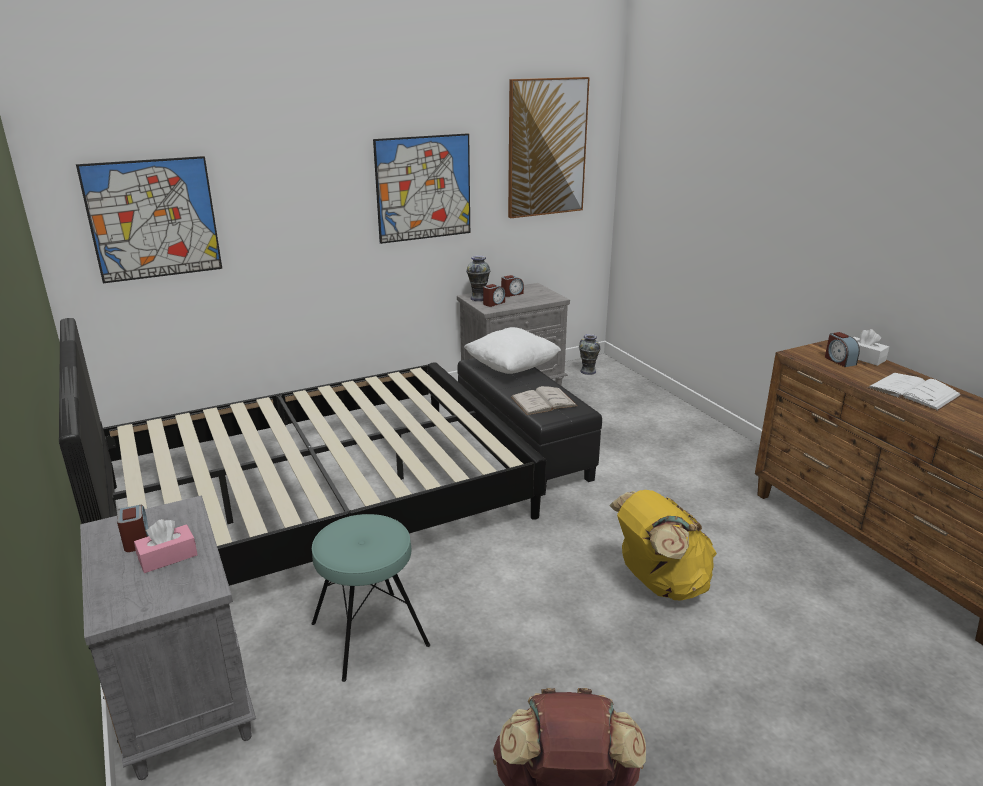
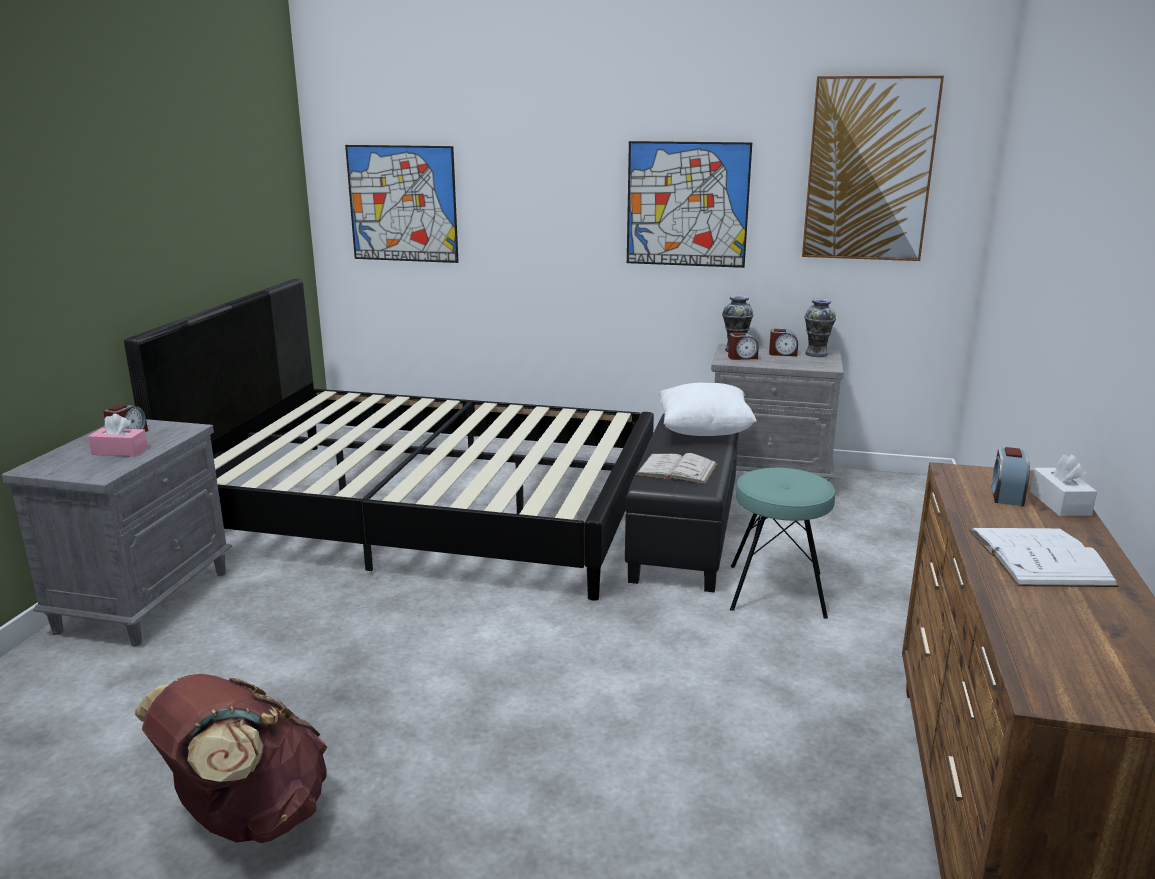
camera: 40 degrees right, 5 degrees down
(370, 634) = (310, 621): turquoise stool -> turquoise stool (777, 591)
(588, 371) = (892, 489): vase -> vase (816, 354)
(659, 583) = (620, 713): yellow backpack -> none

